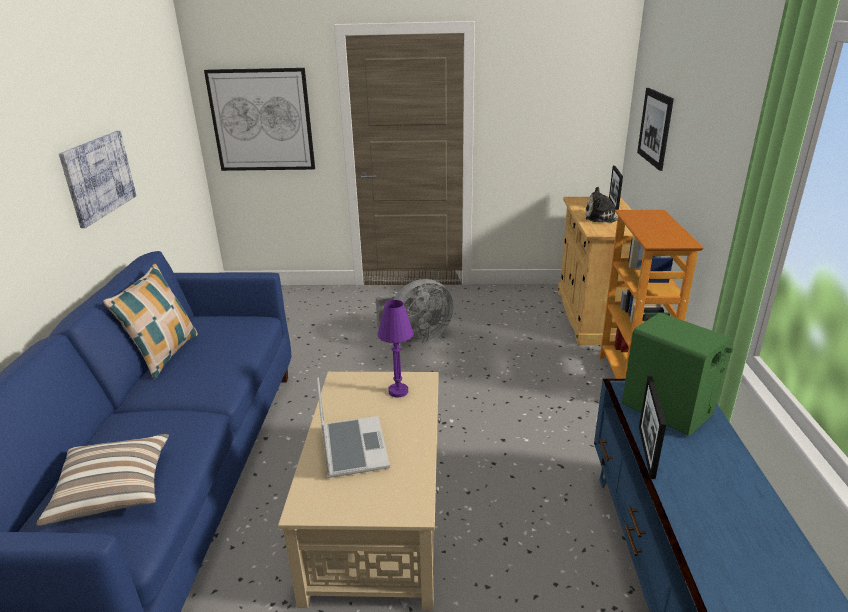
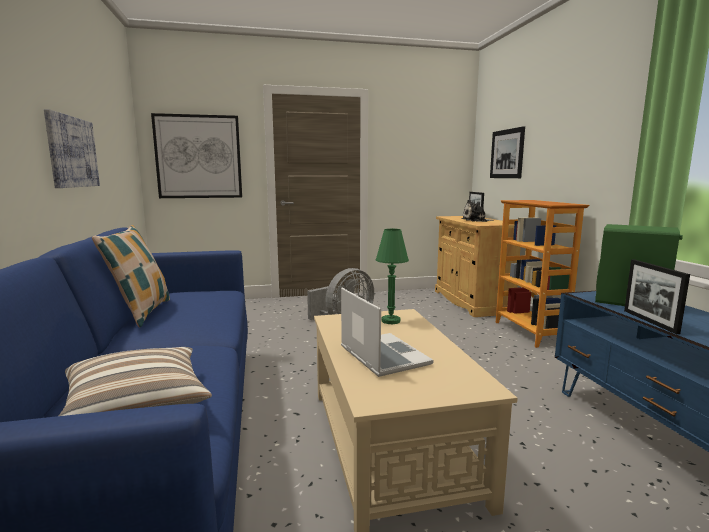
camera: 15 degrees left, 15 degrees down
(398, 391) = (391, 321): purple table lamp -> green table lamp

